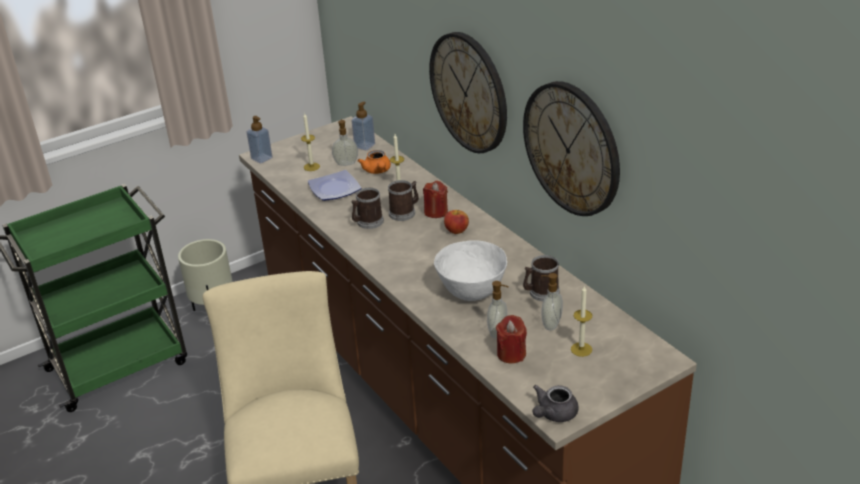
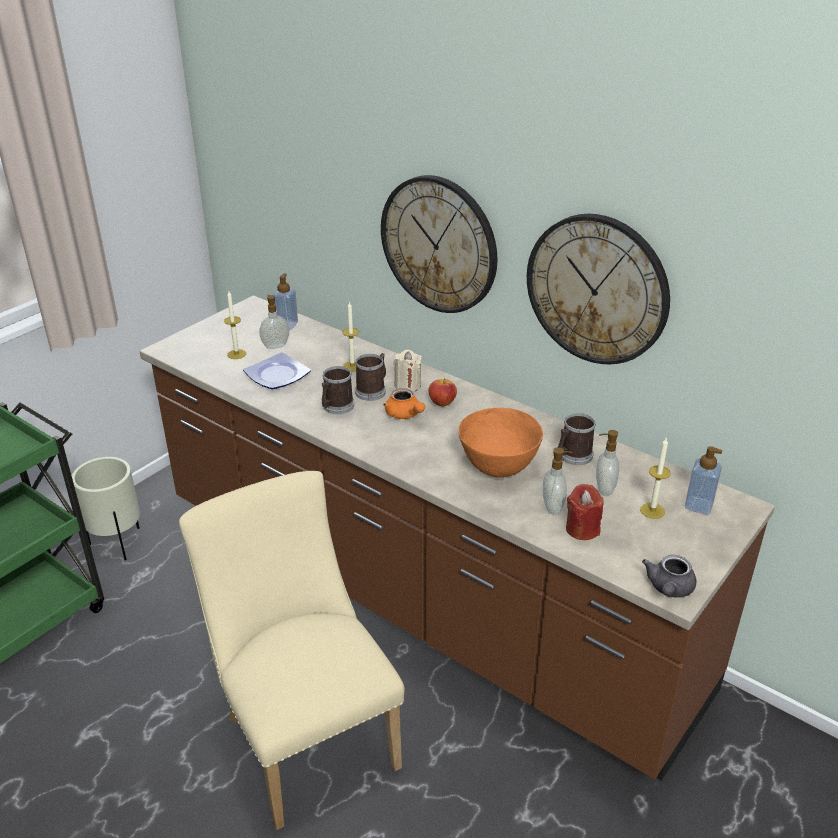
camera: 20 degrees left, 0 degrees up
(261, 158) = (170, 352): soap dispenser -> soap dispenser (698, 505)
(377, 171) = (316, 350): orange teapot -> orange teapot (404, 415)
(436, 212) = (407, 385): red candle -> beige candle
(472, 292) = (498, 467): white bowl -> orange bowl

